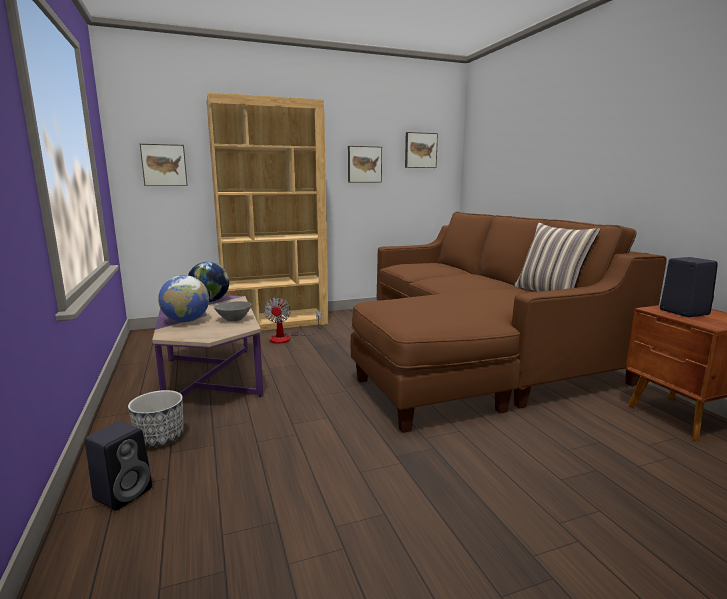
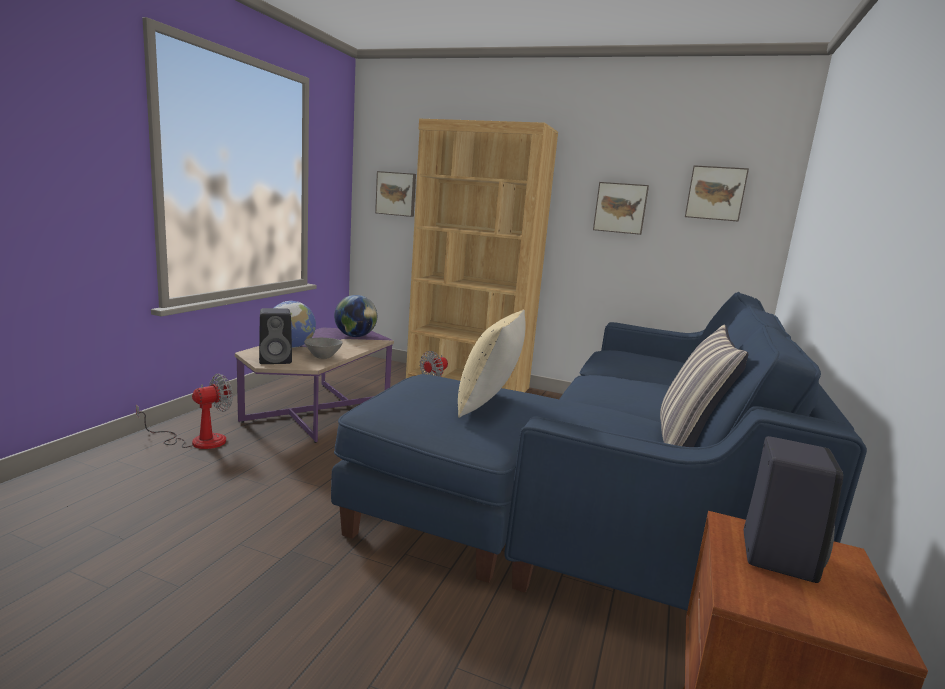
camera: 40 degrees right, 0 degrees up
(124, 492) = (113, 465): black speaker -> black speaker (276, 360)
(159, 438) = (197, 440): planter -> fan
(451, 303) = (488, 404): none -> beige pillow
(470, 351) = (612, 497): brown sofa -> blue sofa

